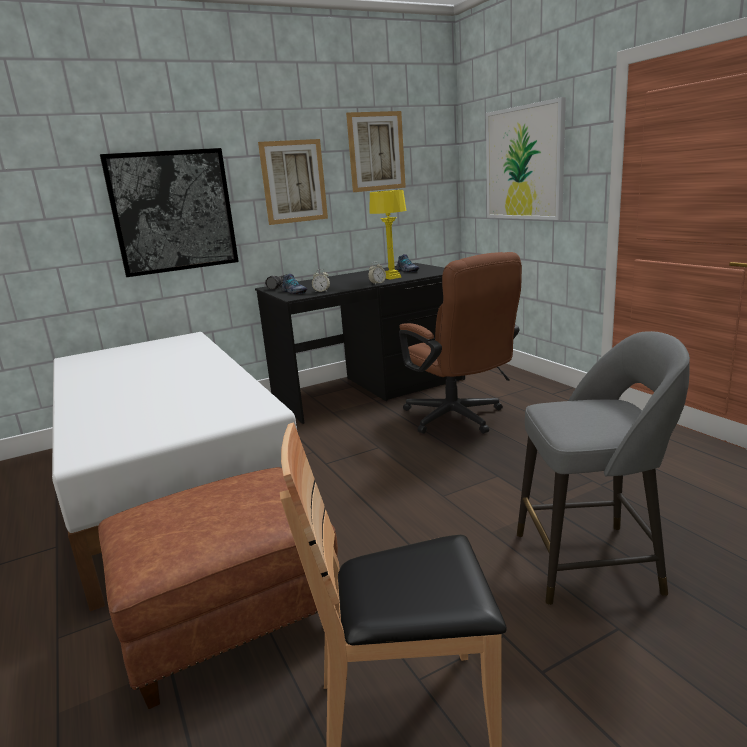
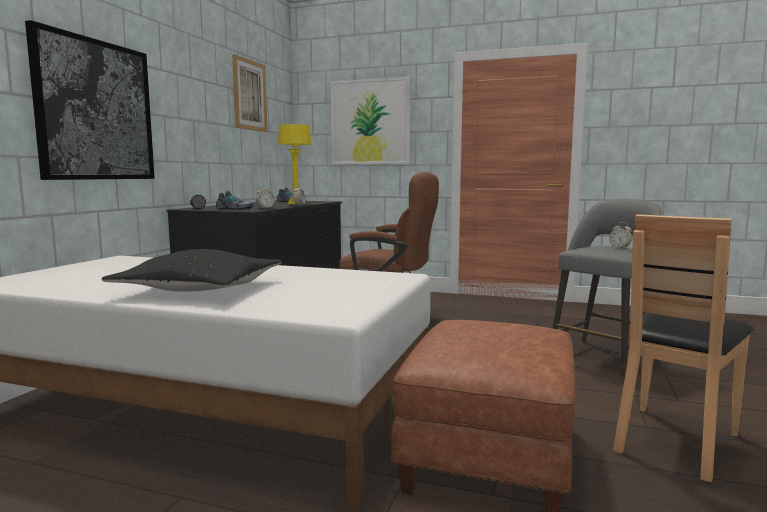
camera: 45 degrees left, 10 degrees down
(120, 393) = (200, 289): none -> black pillow
(294, 181) = (196, 106): picture -> none
(614, 417) = (619, 248): none -> alarm clock

